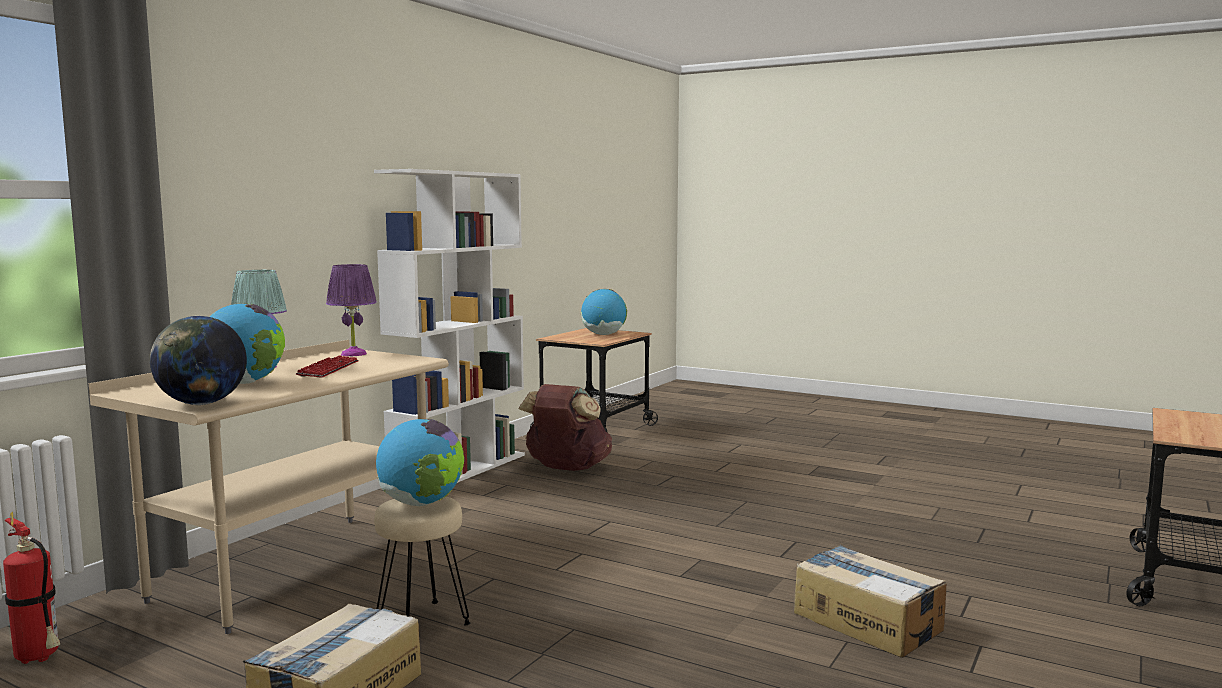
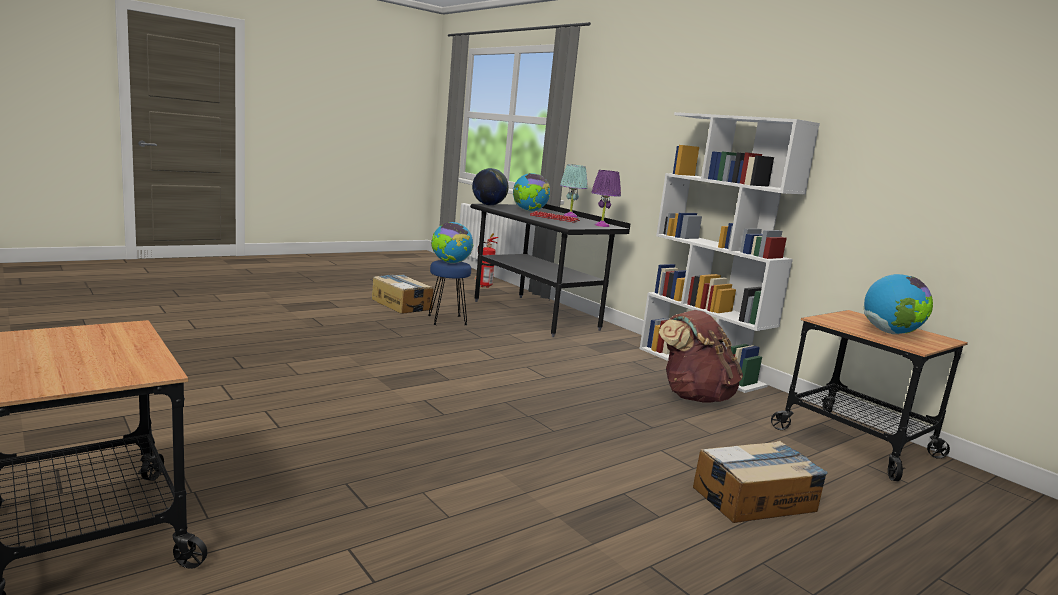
camera: 110 degrees right, 5 degrees up
(297, 568) = (535, 315): beige desk -> black desk
(422, 623) = (446, 320): beige stool -> blue stool
(867, 621) = (307, 386): cardboard box -> cardboard box (755, 499)

